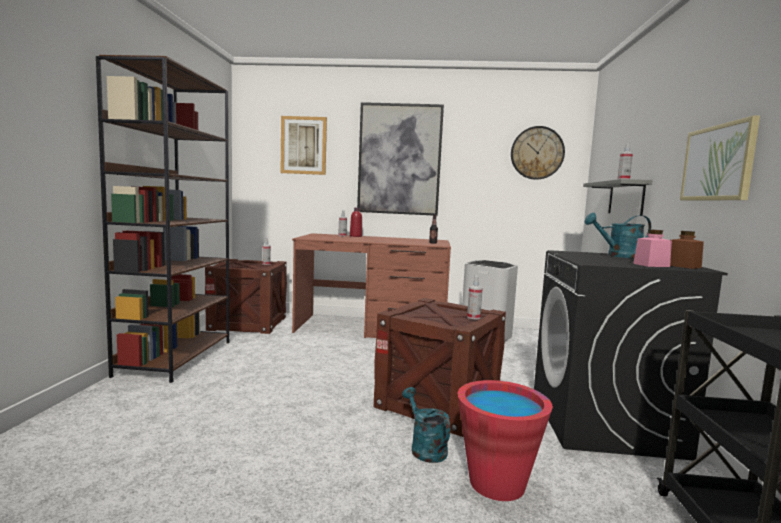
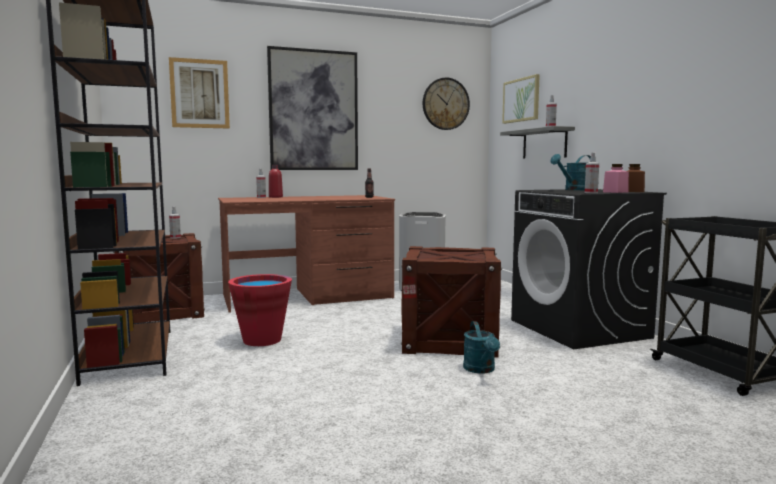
camera: 25 degrees left, 0 degrees up
(425, 448) = (481, 370): turquoise watering can -> turquoise watering can turned 135 degrees counterclockwise
(473, 317) = (478, 254): spray bottle -> spray bottle (591, 193)
(497, 483) = (557, 377): red bucket -> red bucket (262, 340)
(718, 163) = (644, 111): picture -> picture (521, 100)

